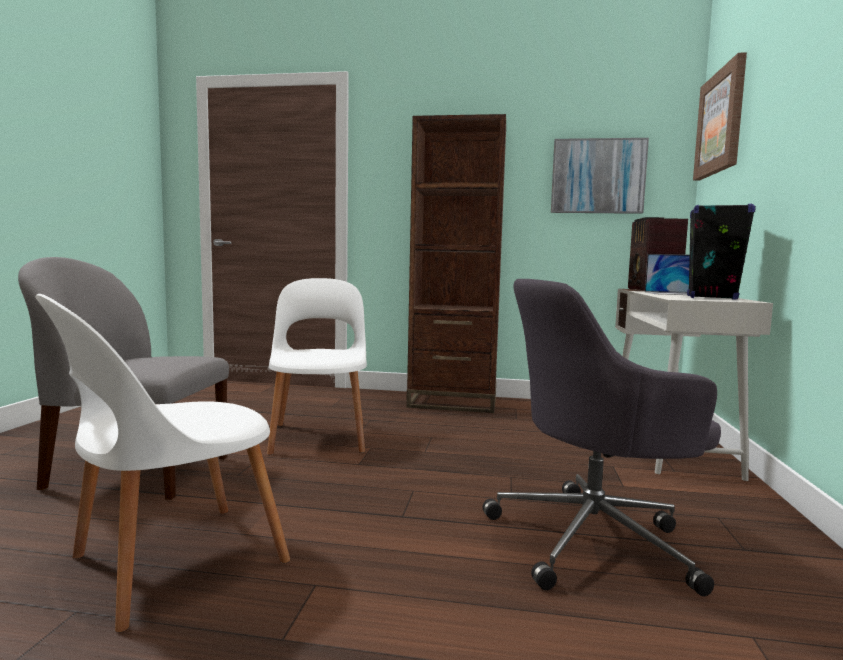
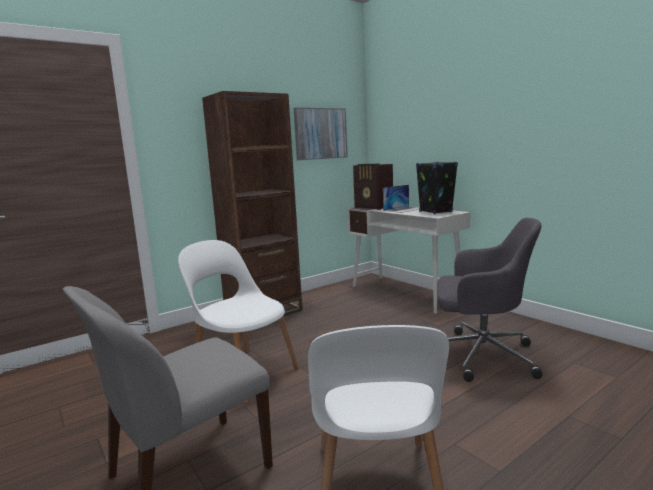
camera: 45 degrees left, 5 degrees up
(594, 540) = (481, 355): grey office chair -> grey office chair turned 105 degrees counterclockwise
(721, 122) = (392, 104): picture -> none

